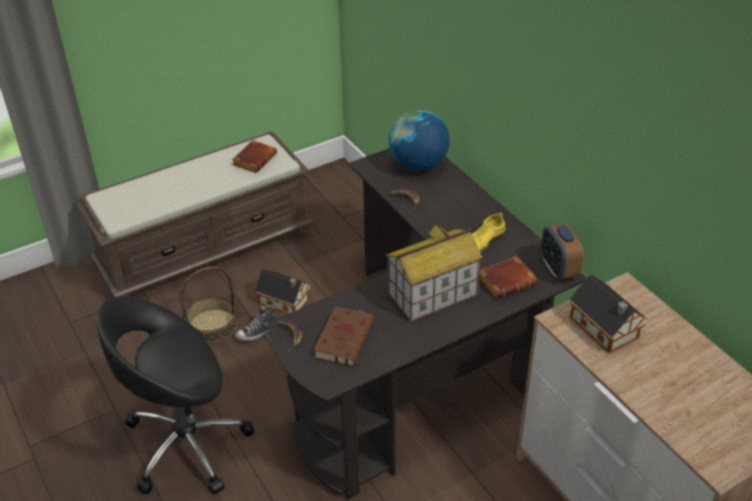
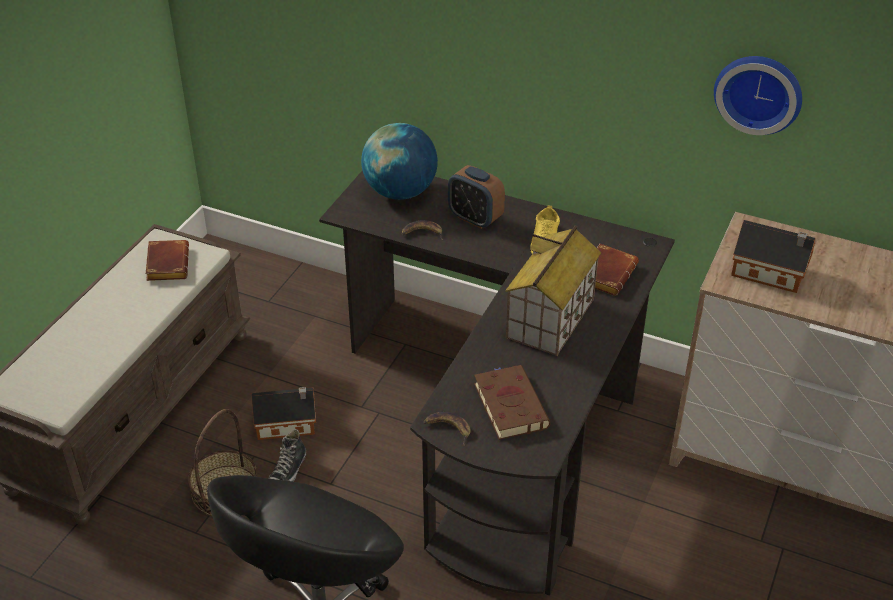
camera: 35 degrees left, 0 degrees up
(558, 269) = (642, 242): alarm clock -> alarm clock (475, 218)
(652, 173) = (759, 92): none -> wall clock

